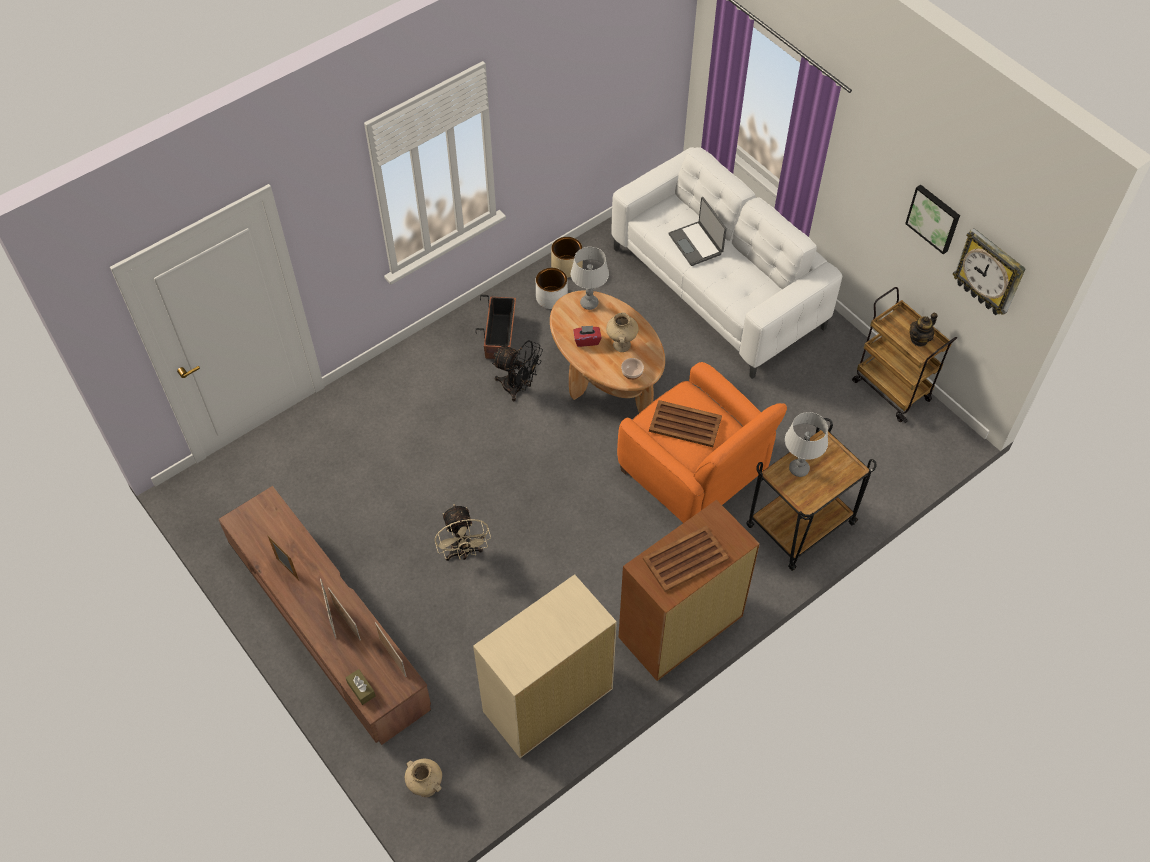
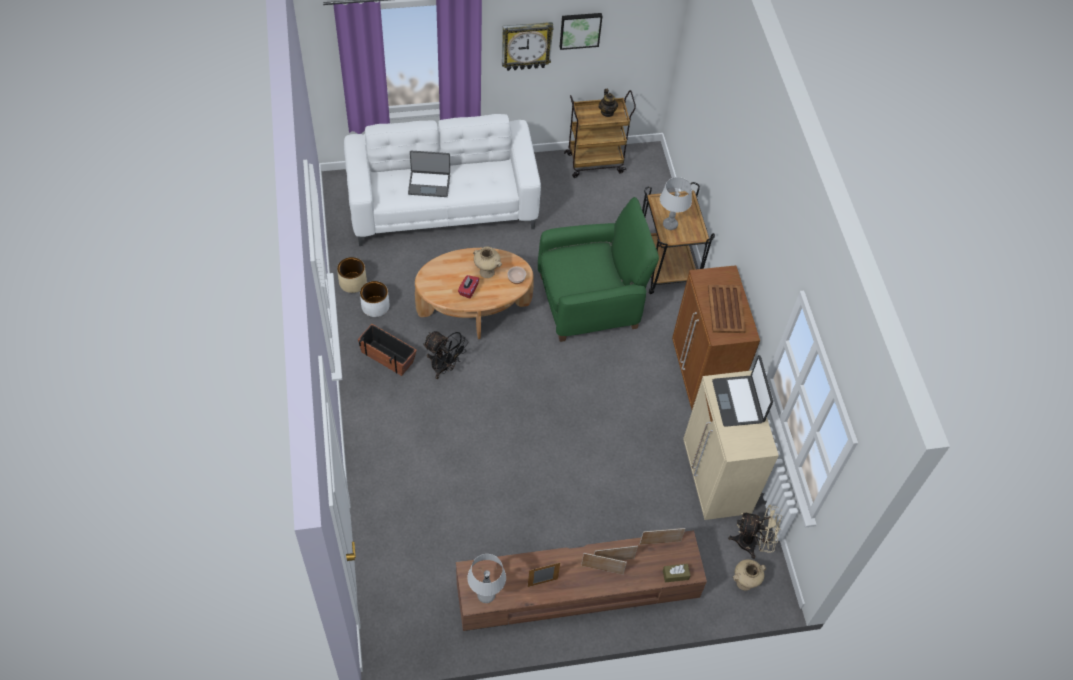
camera: 65 degrees left, 0 degrees up
(463, 552) = (568, 472): beige fan -> beige fan (752, 543)
(518, 387) = (444, 368): black fan -> black fan turned 75 degrees clockwise
(562, 624) = (738, 401): none -> laptop
(589, 303) = (435, 272): grey table lamp -> grey table lamp (486, 595)
(684, 424) = (582, 270): brown tray -> none
(694, 474) = (590, 301): orange armchair -> green armchair
(989, 273) = (636, 32): wall clock -> wall clock (526, 45)

